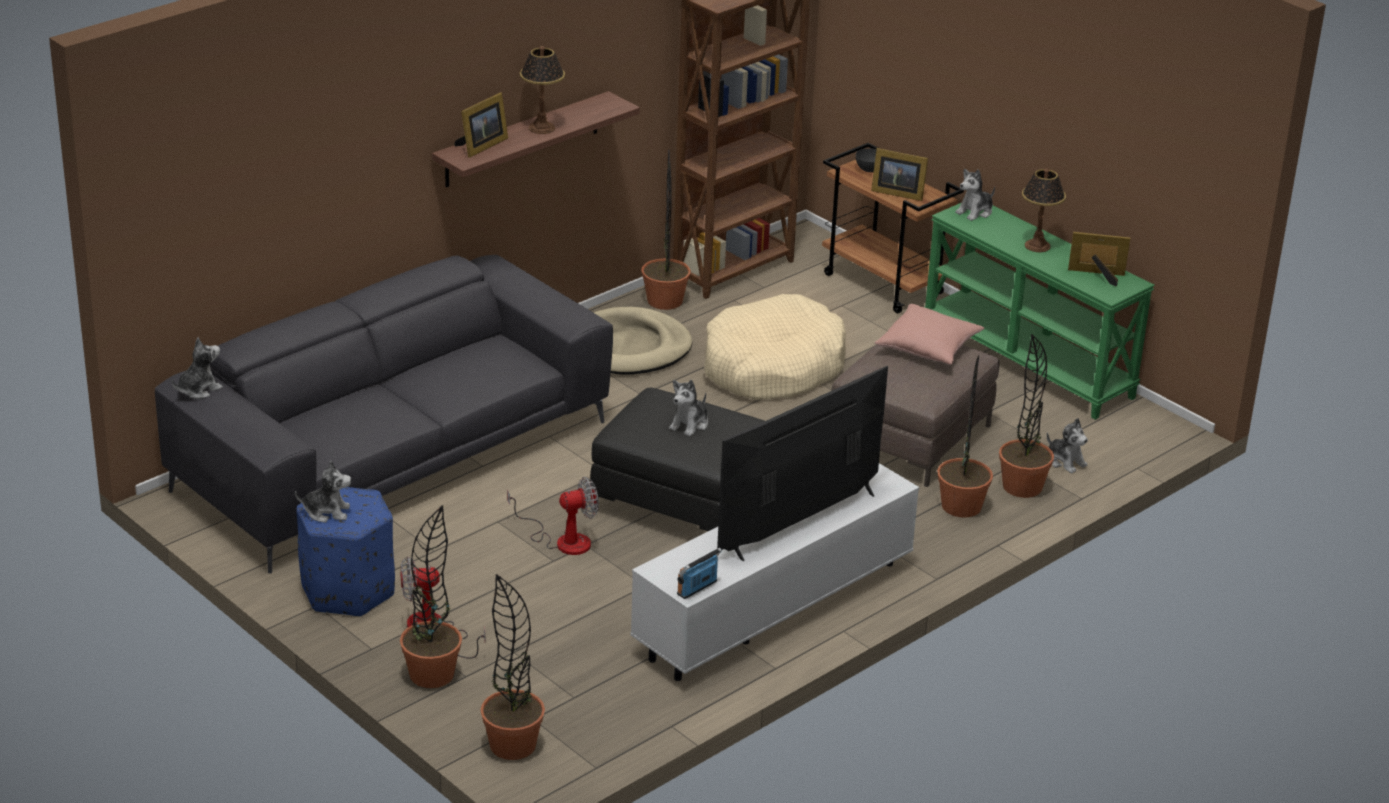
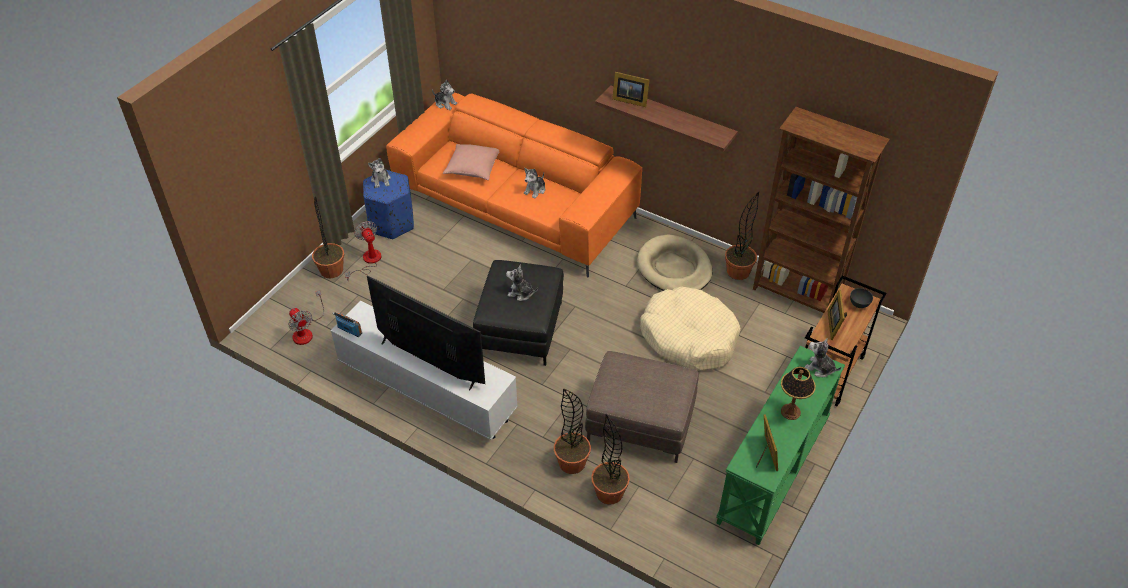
camera: 75 degrees right, 15 degrees up
(392, 456) = (515, 206): grey sofa -> orange sofa
(512, 745) = (281, 313): potted plant -> none
(542, 128) = (668, 116): table lamp -> none
(563, 540) = (463, 288): fan -> fan (306, 331)
(928, 347) = (667, 388): pink pillow -> pink pillow (473, 168)
(1065, 461) = (652, 513): plush toy -> plush toy (535, 190)

